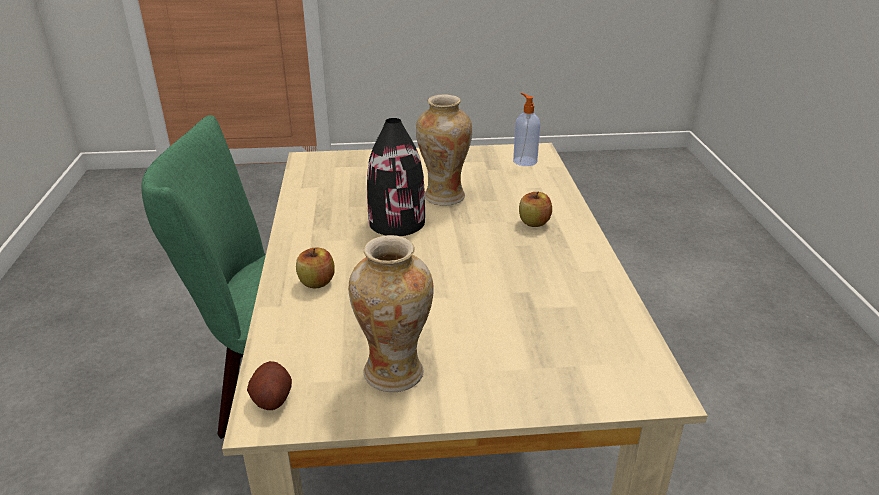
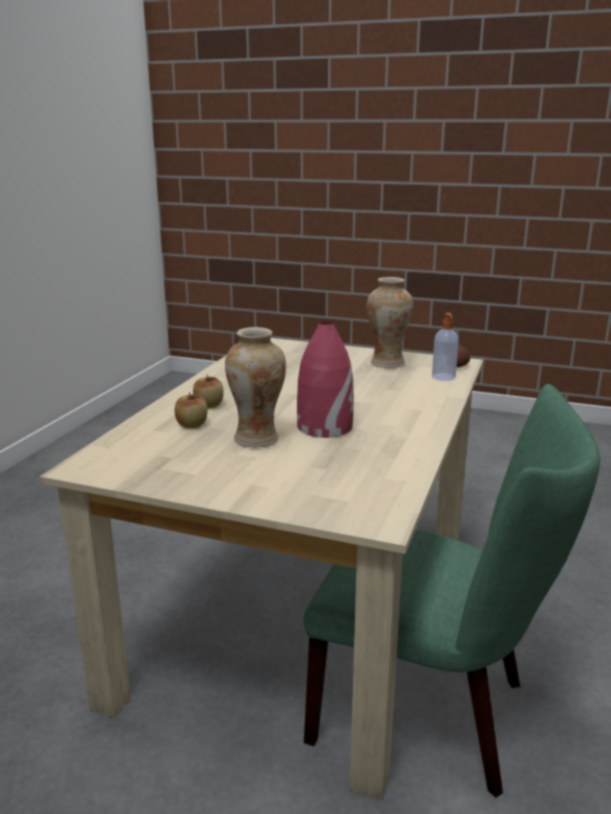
camera: 155 degrees left, 10 degrees down
(317, 282) = (416, 402): apple -> apple (192, 425)
(397, 222) = (324, 427): black vase -> red vase
(524, 161) = (118, 458): soap dispenser -> soap dispenser (443, 377)

